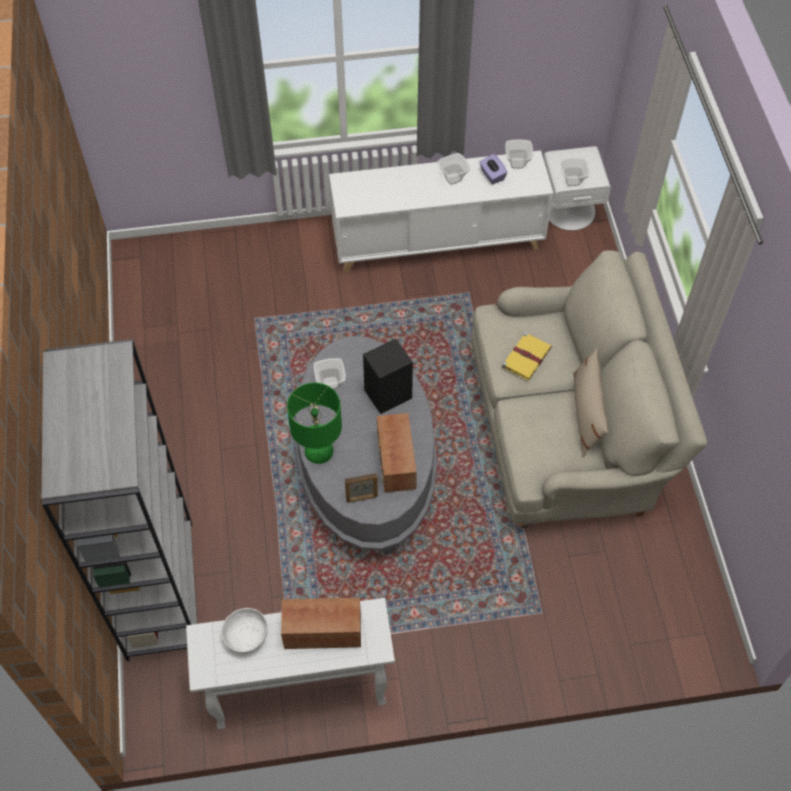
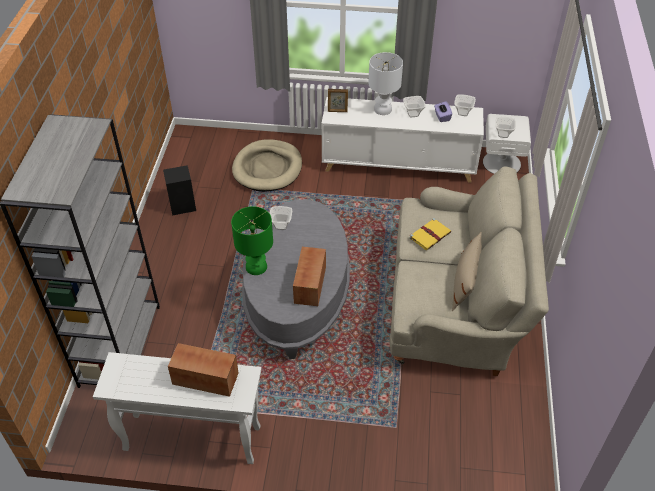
camera: 15 degrees right, 10 degrees down
(245, 636) = (148, 369): white bowl -> none
(264, 283) = (267, 168): none -> beige dog bed
(362, 498) = (276, 304): picture frame -> picture frame (337, 111)
(389, 394) = (321, 240): black speaker -> black speaker (183, 205)
(411, 179) = (383, 109): none -> white table lamp

